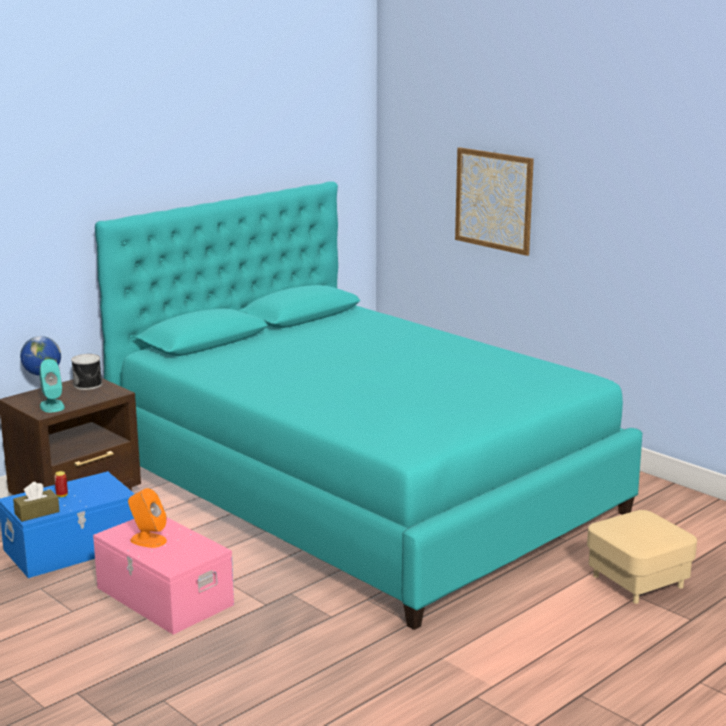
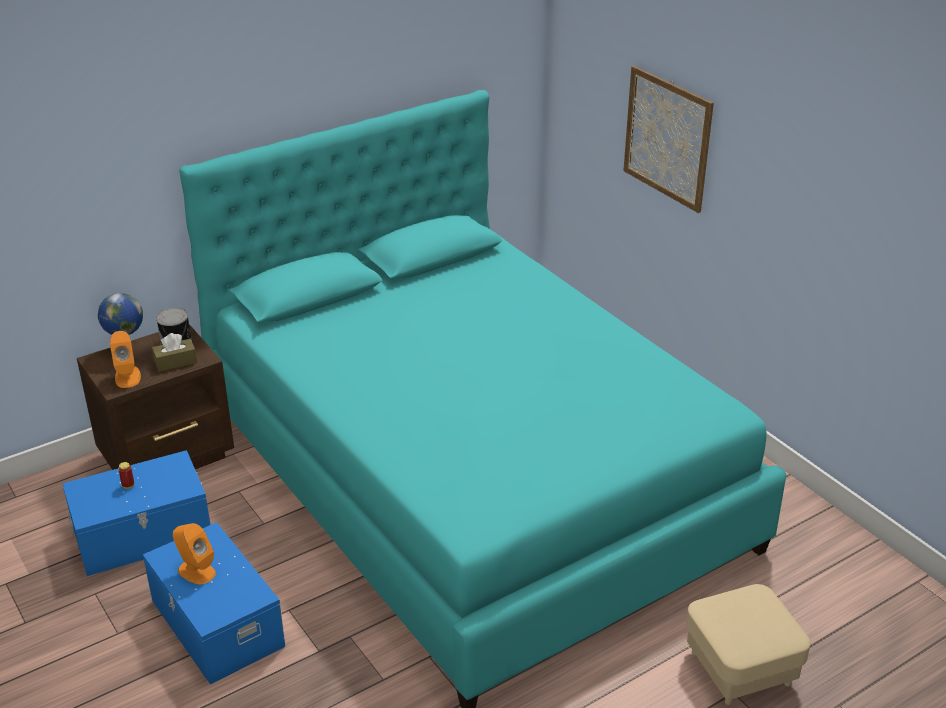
camera: 10 degrees right, 15 degrees up
(37, 513) = (95, 511): brown tissue box -> brown tissue box (175, 362)
(52, 406) = (127, 376): turquoise speaker -> orange speaker
(163, 597) = (216, 624): pink storage box -> blue storage box

